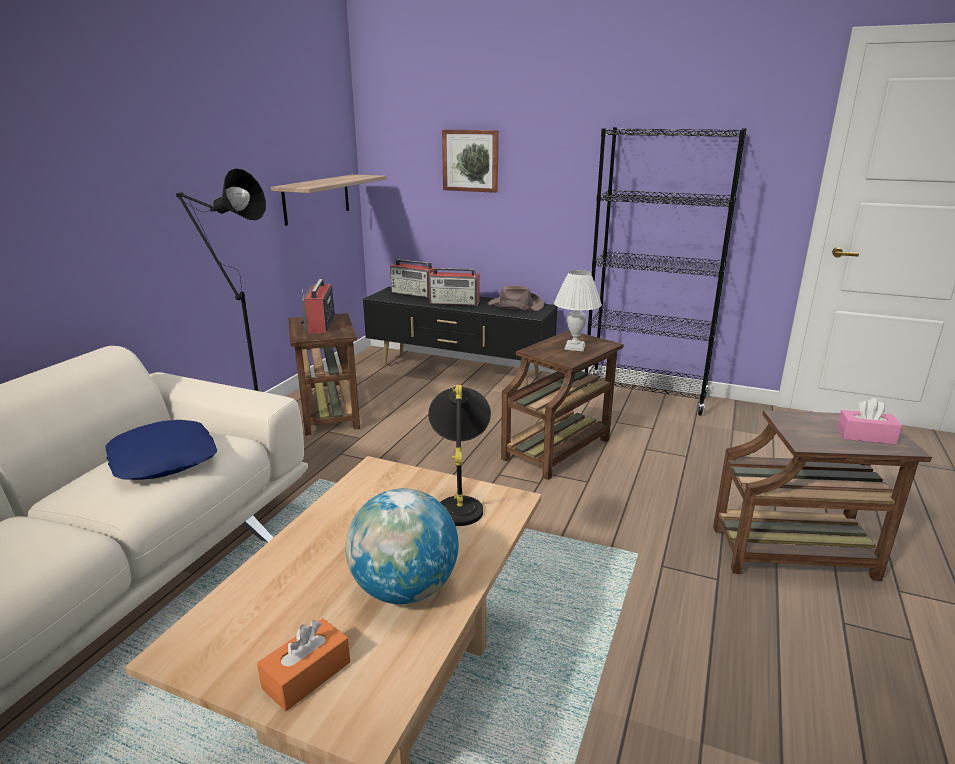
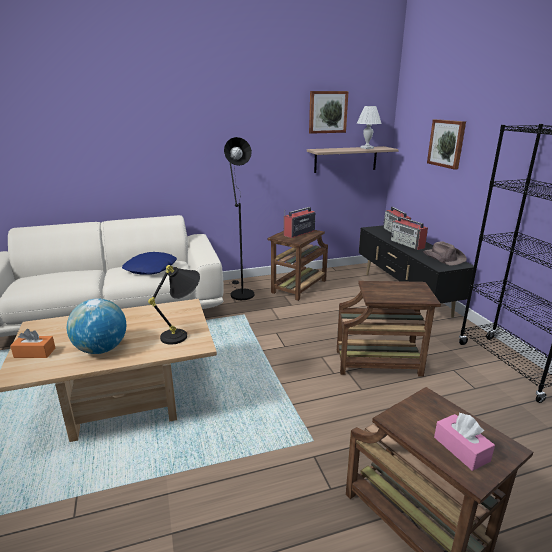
camera: 50 degrees right, 0 degrees up
(286, 123) = (327, 112): none -> picture
(574, 347) = (399, 292): white table lamp -> white table lamp (366, 148)

